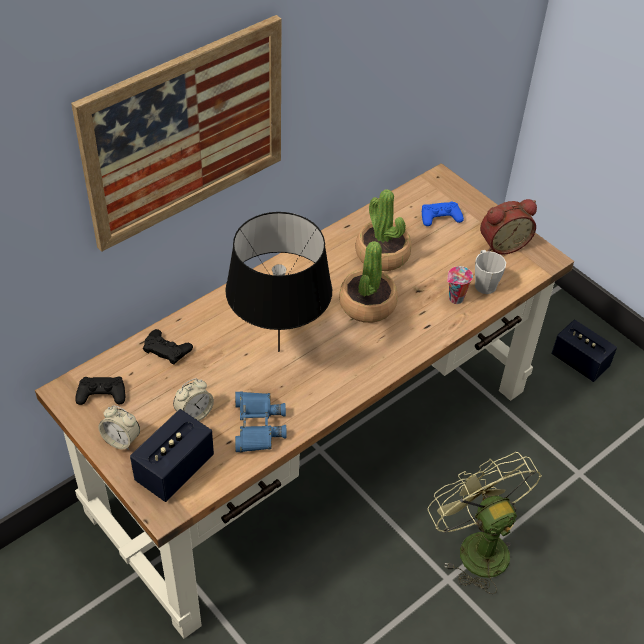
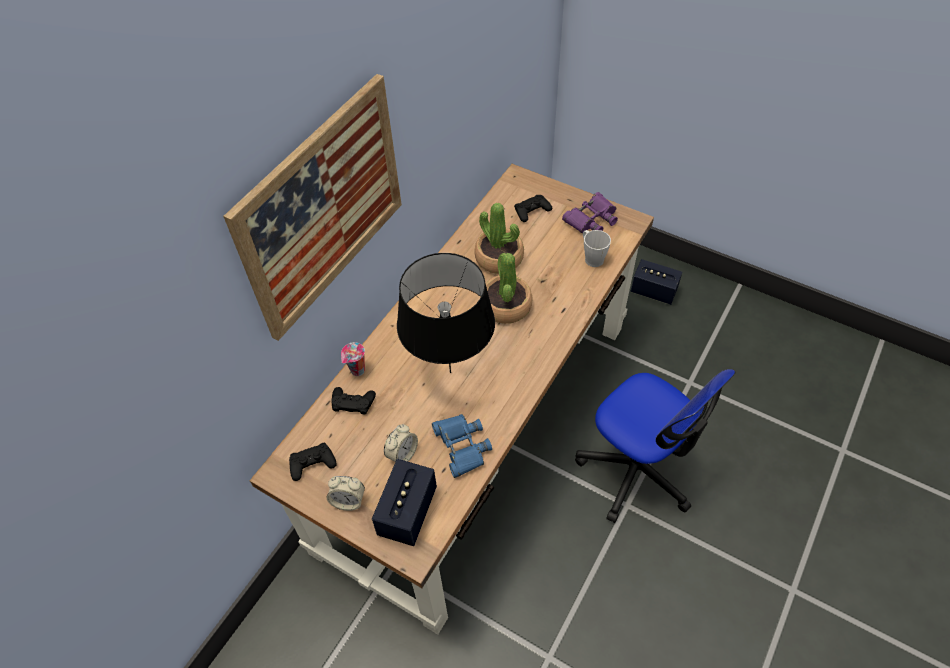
camera: 15 degrees left, 5 degrees up
(440, 217) = (532, 211): blue game controller -> black game controller
(455, 299) = (575, 279): cup -> cup (357, 371)
(475, 546) = (637, 469): green fan -> office chair
(502, 243) = (591, 219): alarm clock -> purple binoculars

